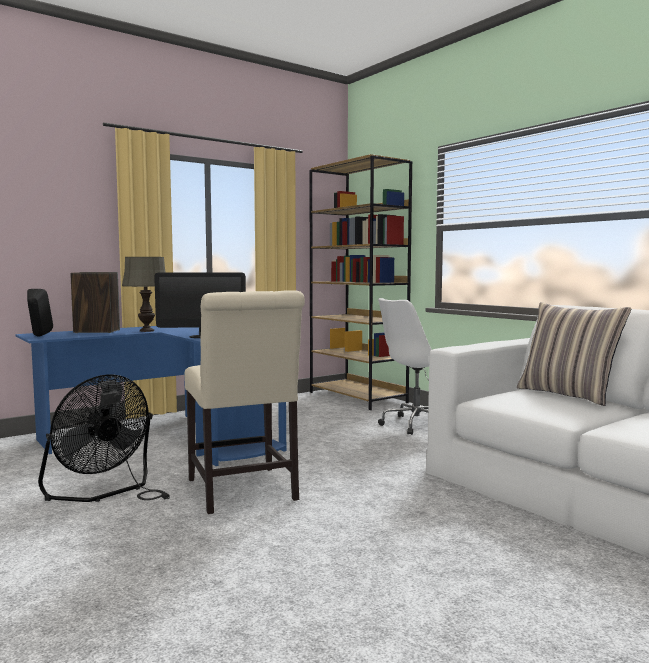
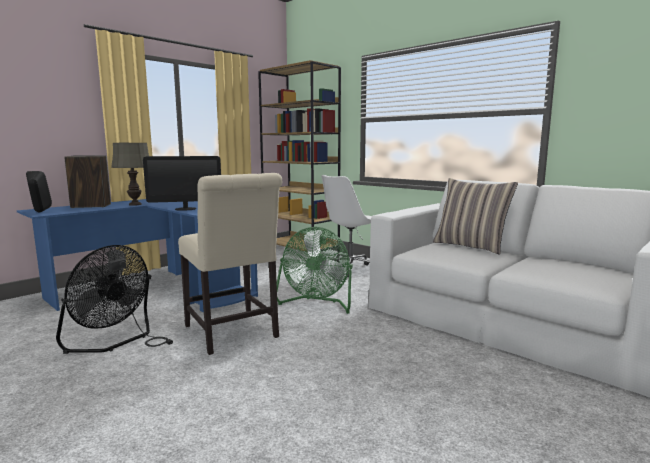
camera: 10 degrees left, 5 degrees up
(357, 463) = (315, 303): none -> green fan

